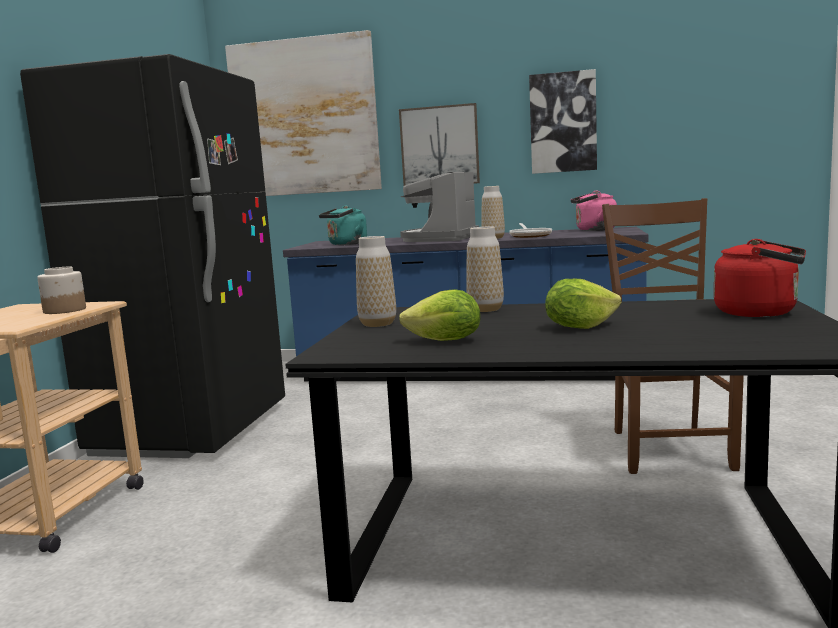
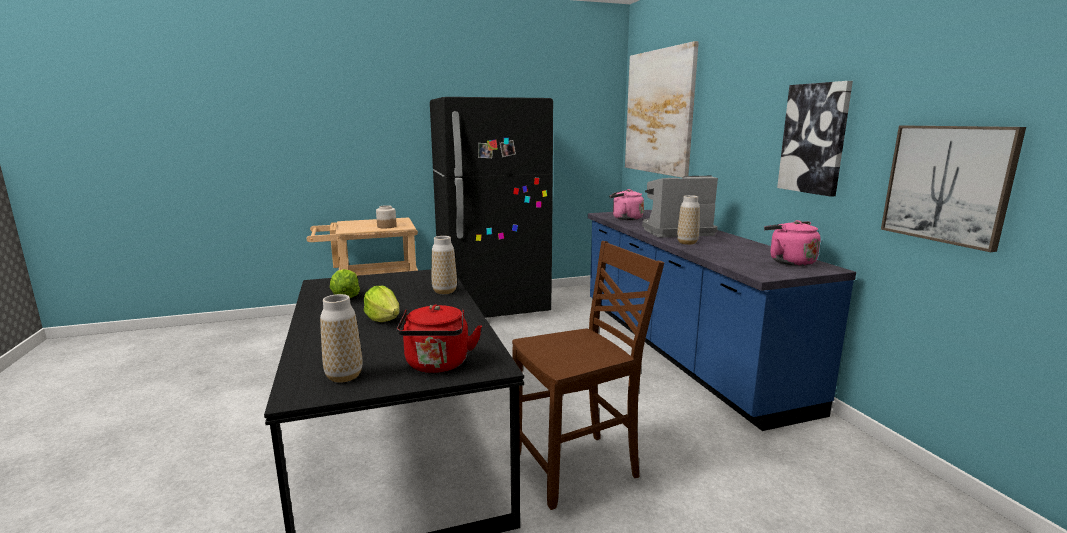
camera: 60 degrees right, 5 degrees up
(346, 244) = (625, 218): turquoise kettle -> pink kettle
(377, 324) = (396, 278): vase -> vase (344, 376)
(439, 146) = (724, 148): picture -> picture (947, 184)
(530, 236) = (715, 249): frying pan -> none

